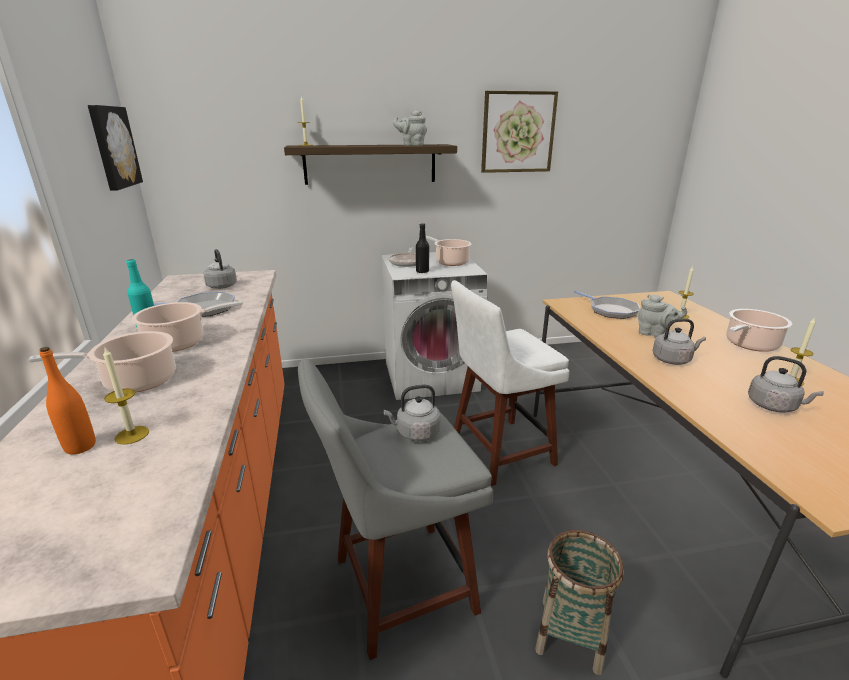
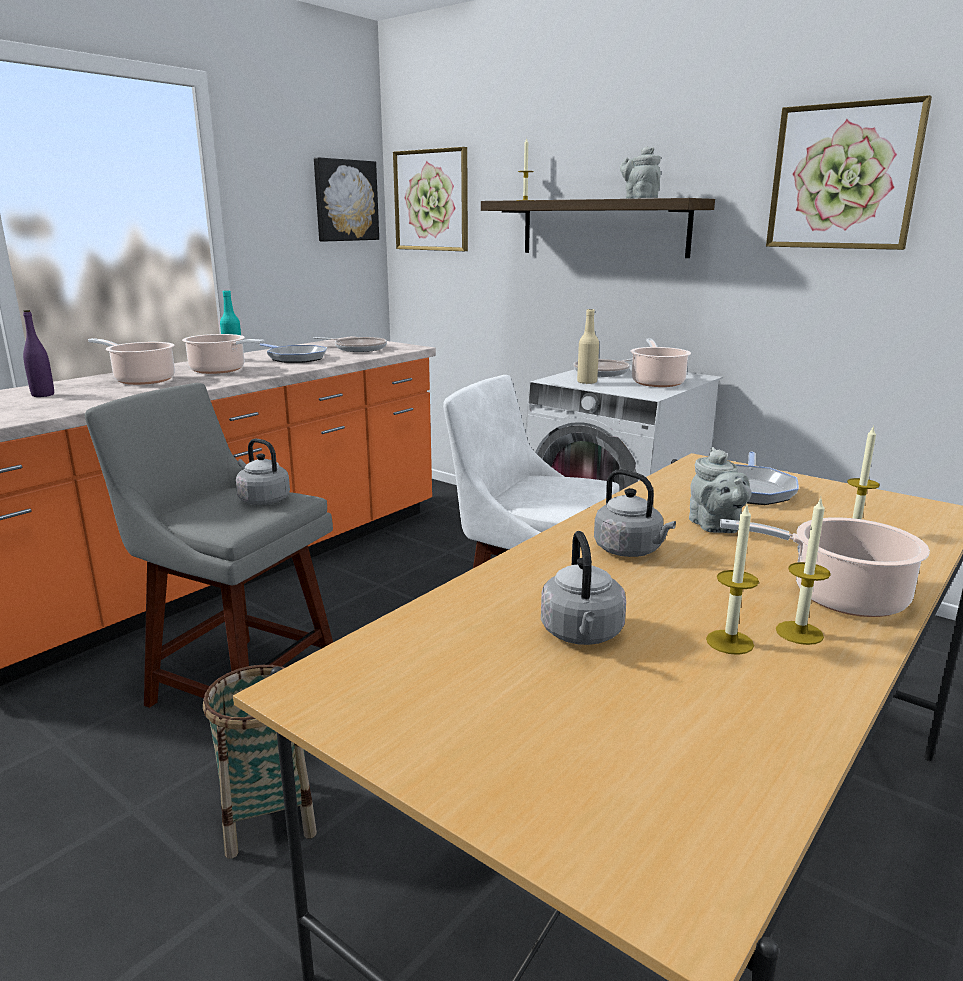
camera: 50 degrees right, 5 degrees down
(80, 447) = (43, 395): orange bottle -> purple bottle
(132, 435) = (67, 398): candle -> candle (799, 633)
(196, 144) = (431, 200): none -> picture
(221, 285) = (357, 348): grey kettle -> frying pan
(422, 271) = (587, 382): black bottle -> beige bottle

